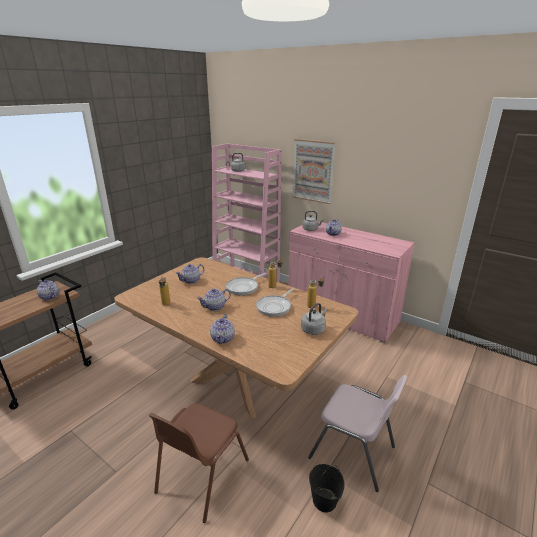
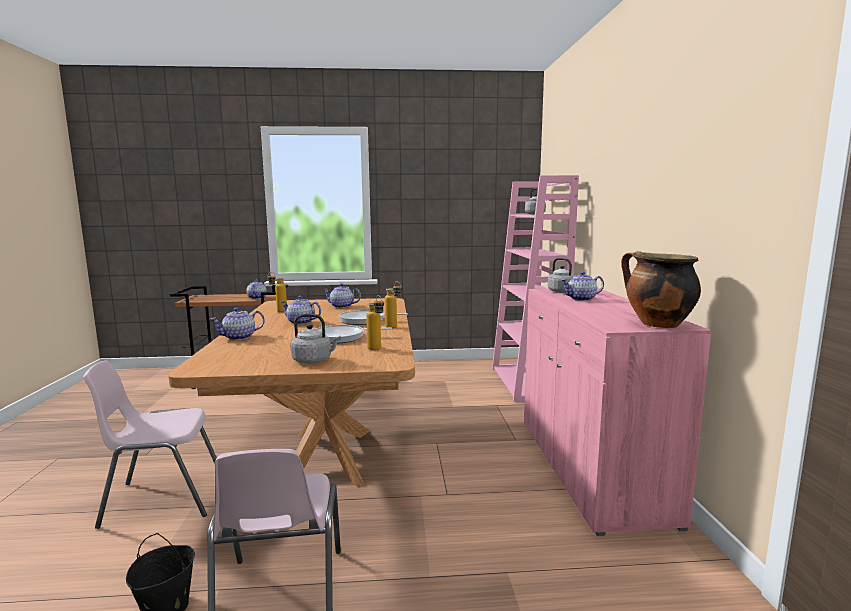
camera: 50 degrees right, 15 degrees down
(201, 476) = (162, 498): brown chair -> pink chair
(313, 171) = (608, 204): picture -> none
(397, 245) = (657, 324): none -> cooking pot

